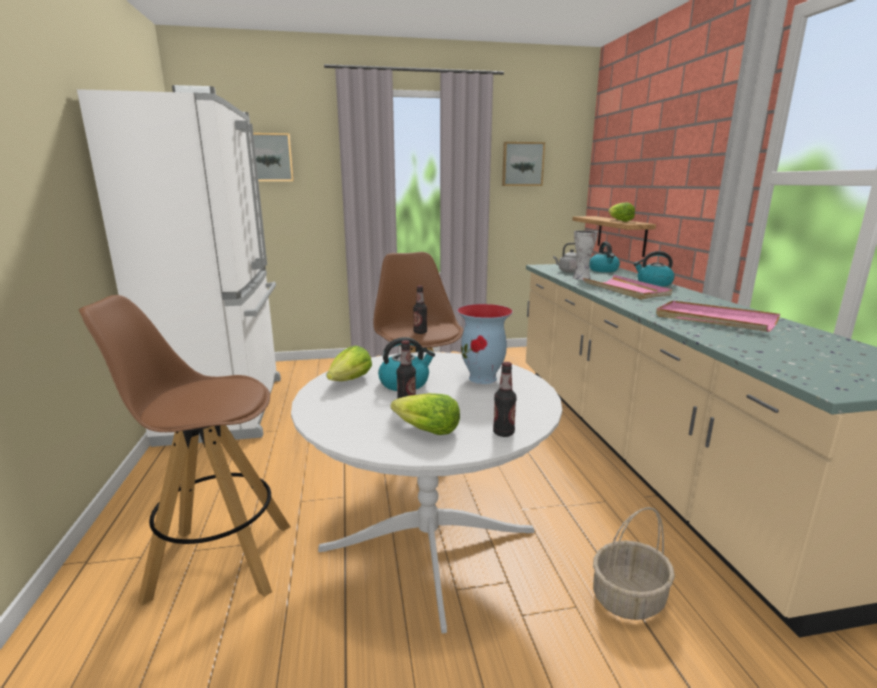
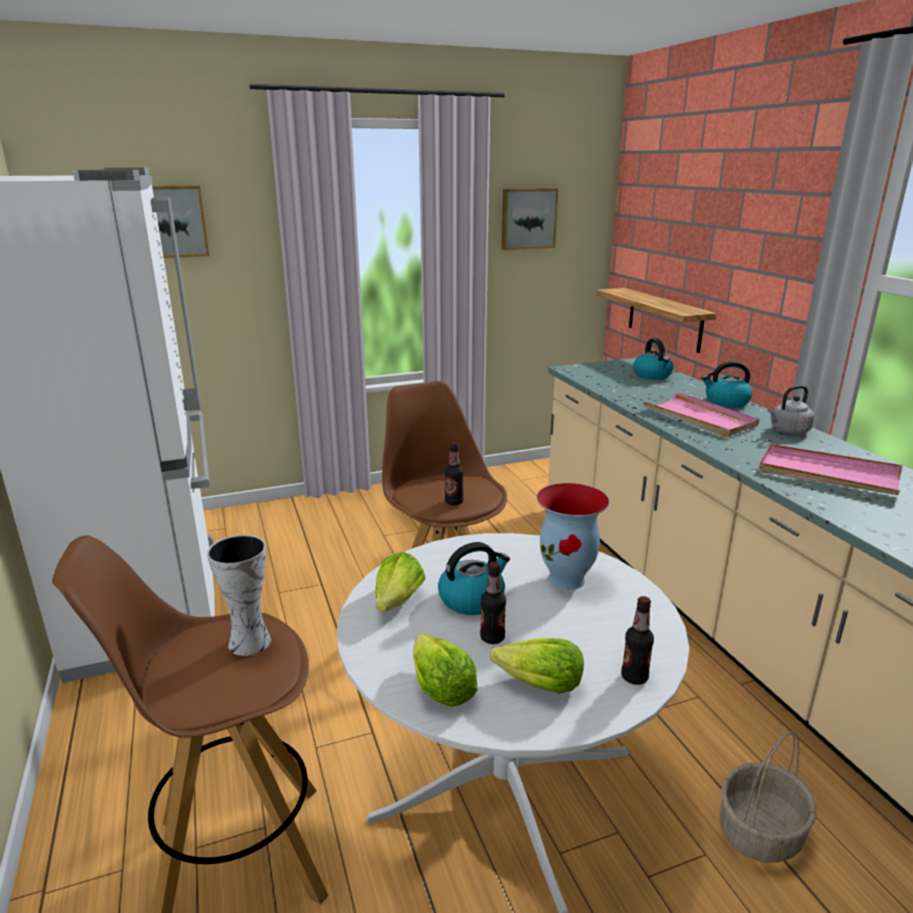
camera: 10 degrees left, 5 degrees up
(568, 271) = (610, 380): grey kettle -> grey kettle (788, 431)
(580, 278) = (632, 394): vase -> vase (248, 641)
(619, 221) = (666, 304): lettuce -> lettuce (440, 688)

